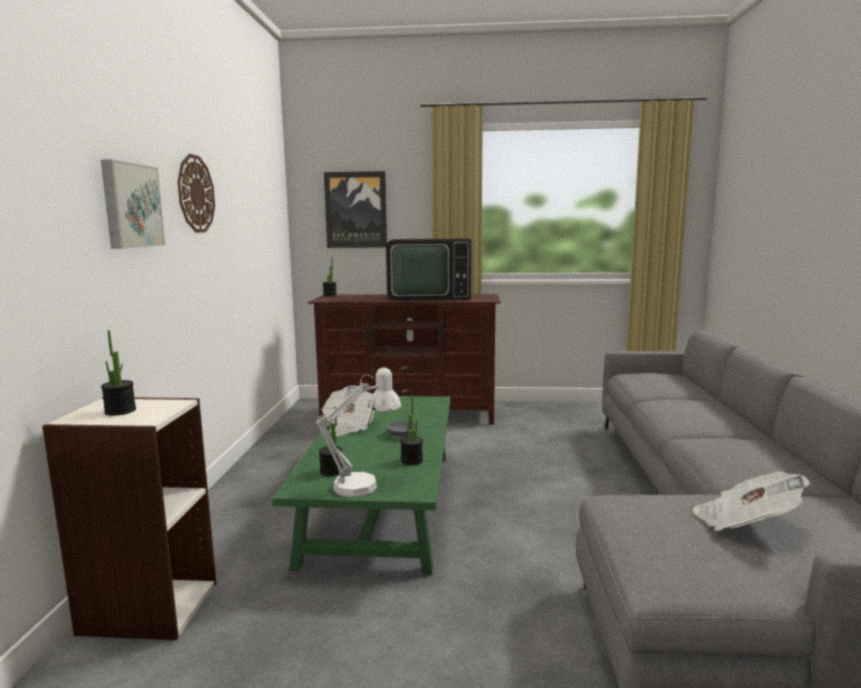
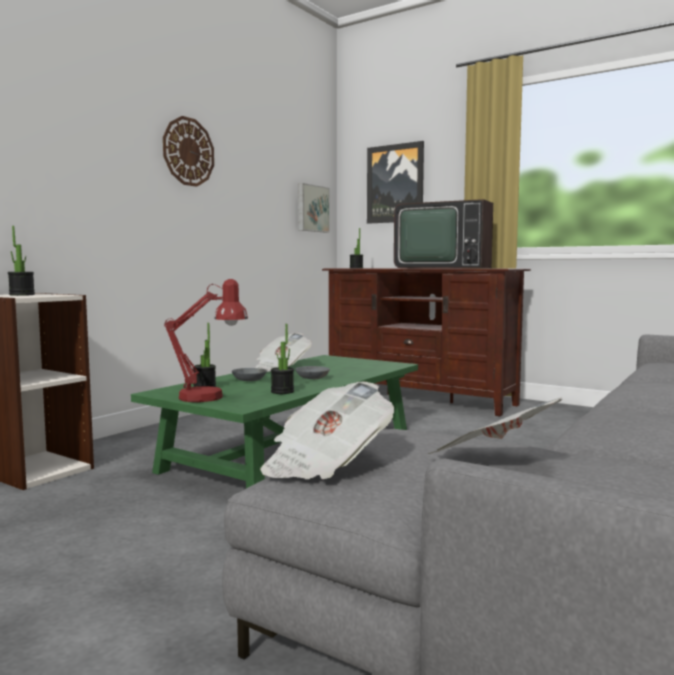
camera: 30 degrees right, 5 degrees down
(130, 206) = (98, 149): picture -> picture (312, 208)
(352, 449) = (250, 380): none -> grey bowl
(364, 485) = (210, 397): white table lamp -> red table lamp
(659, 559) = (325, 464): none -> newspaper

